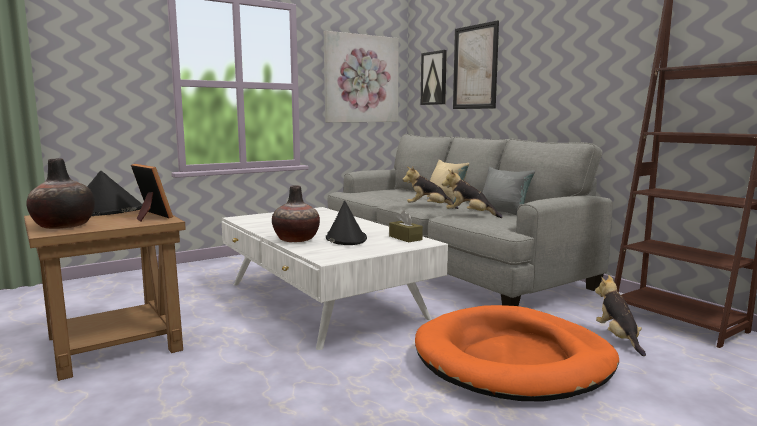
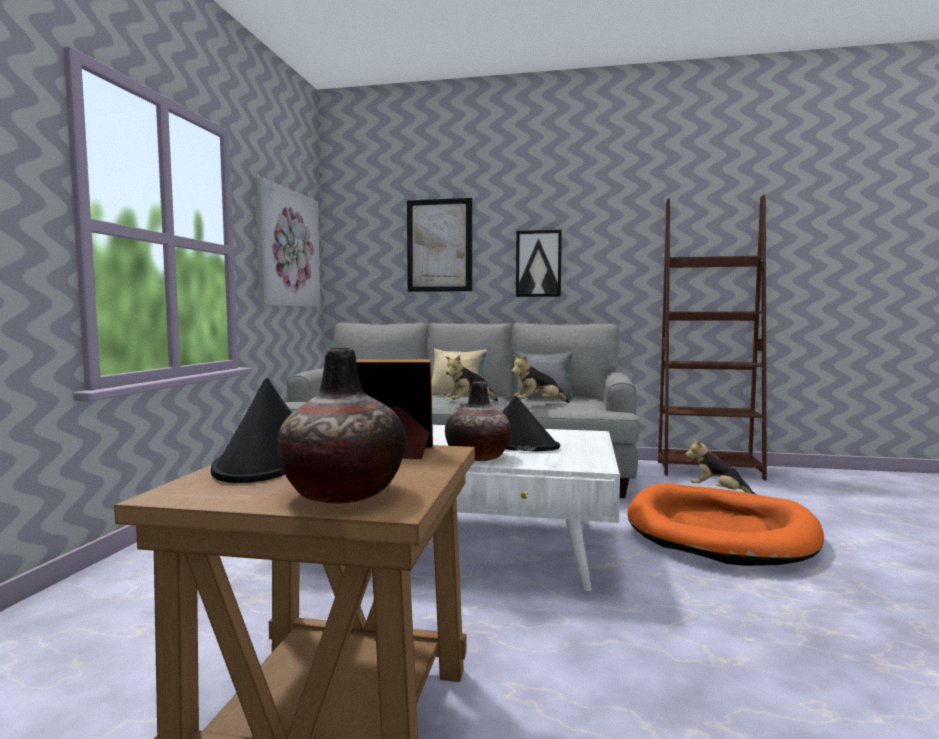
camera: 45 degrees left, 5 degrees down
(405, 238) = (561, 433): brown tissue box -> none
(434, 78) = (372, 255): picture -> picture (538, 263)

